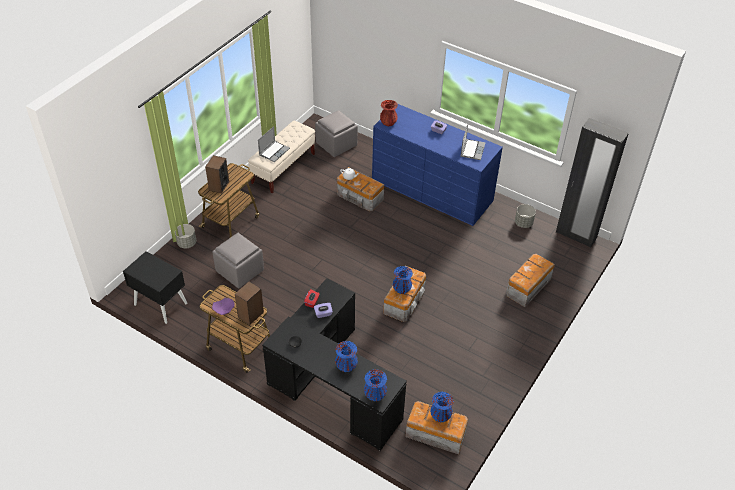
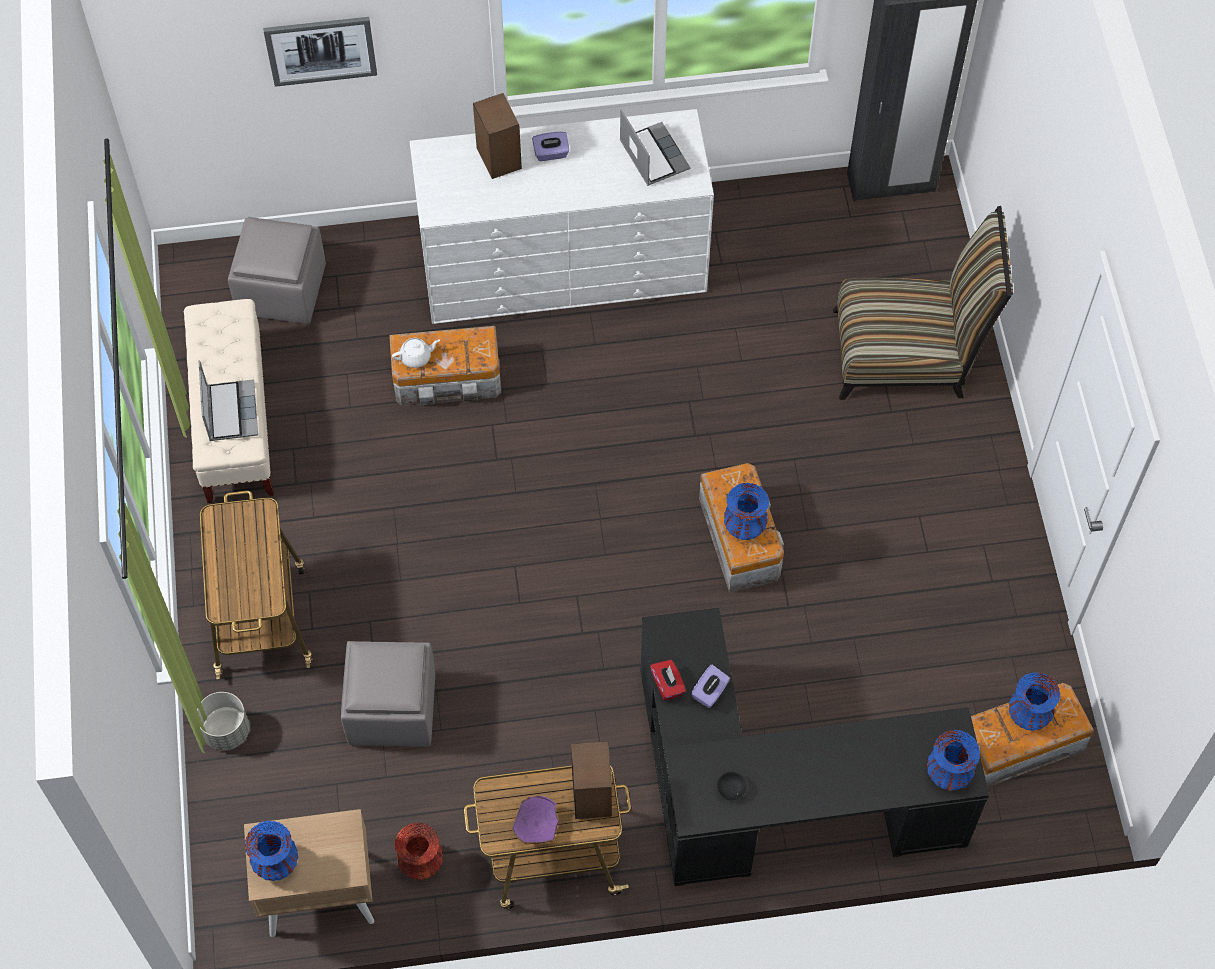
camera: 40 degrees left, 15 degrees up
(160, 304) = (318, 894): black nightstand -> beige nightstand
(219, 186) = (236, 577): speaker -> speaker (498, 158)
(346, 366) = (854, 760): blue vase -> blue vase (276, 863)
(380, 48) = (321, 50): none -> picture
(388, 123) = (441, 200): red vase -> red vase (421, 863)
(432, 190) = (564, 266): blue dresser -> white dresser
(523, 223) = (785, 221): grey planter -> none
(527, 287) = (908, 353): storage box -> chair

